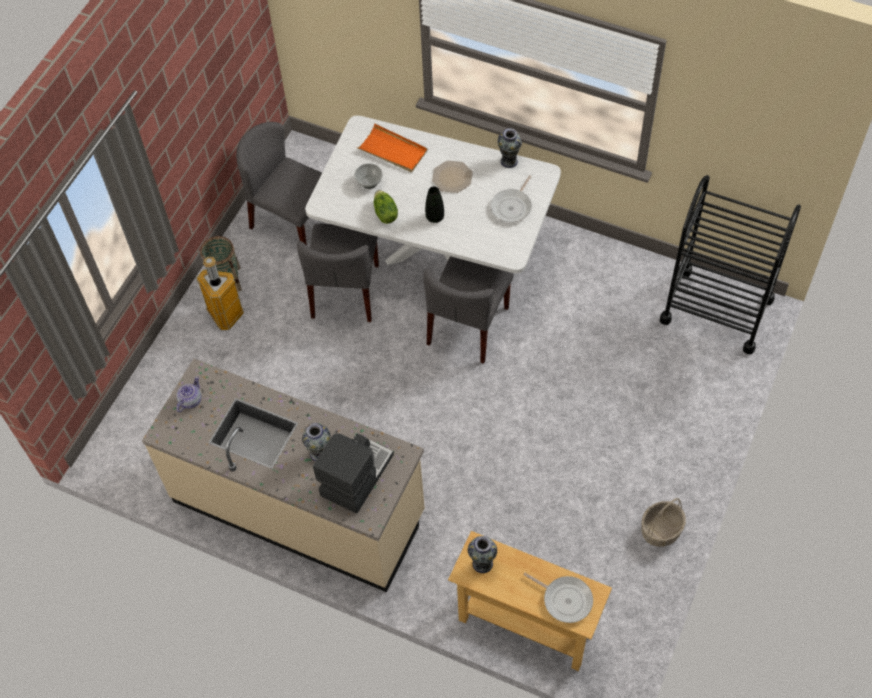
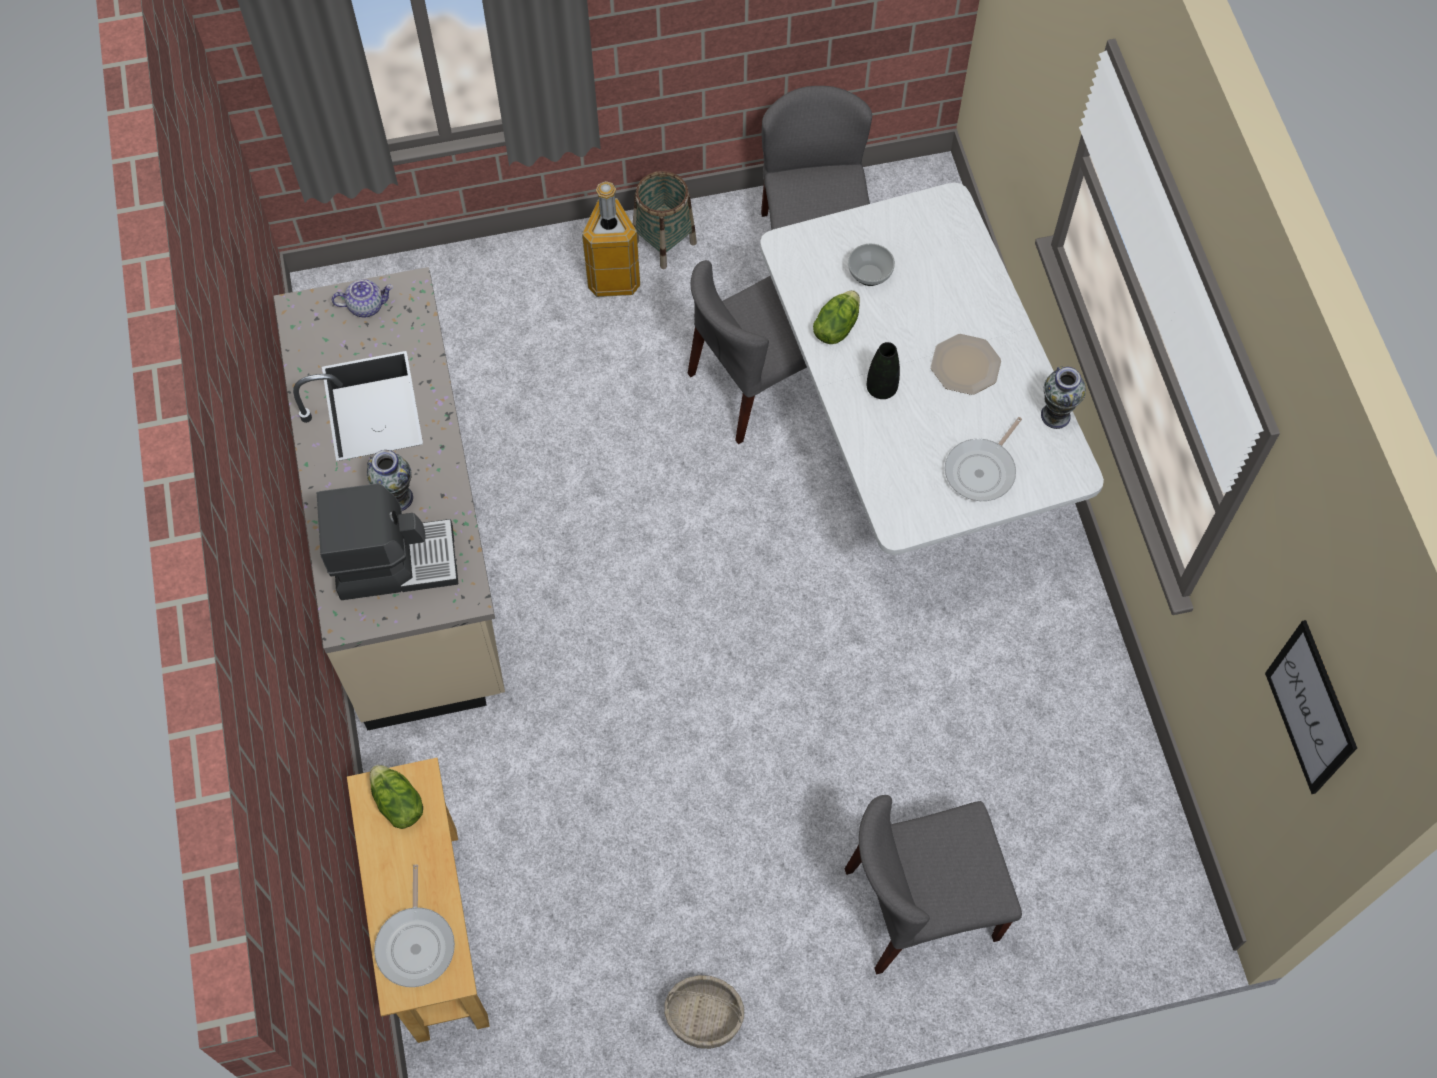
camera: 50 degrees right, 5 degrees up
(393, 150) = (945, 267): orange tray -> none
(468, 326) = (827, 563): grey chair -> grey chair (920, 905)
(482, 564) = (397, 804): vase -> lettuce
(512, 206) = (982, 470): frying pan -> frying pan turned 45 degrees counterclockwise
(716, 310) = (1125, 868): black cart -> none
(768, 135) = (1311, 708): none -> picture

